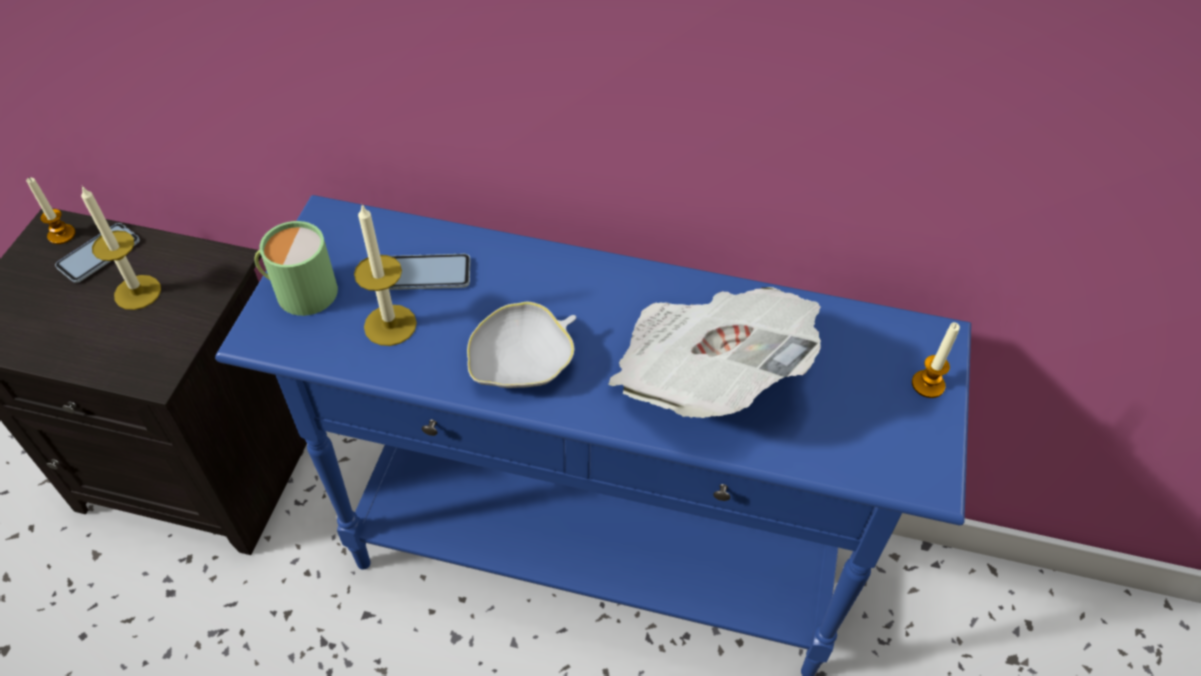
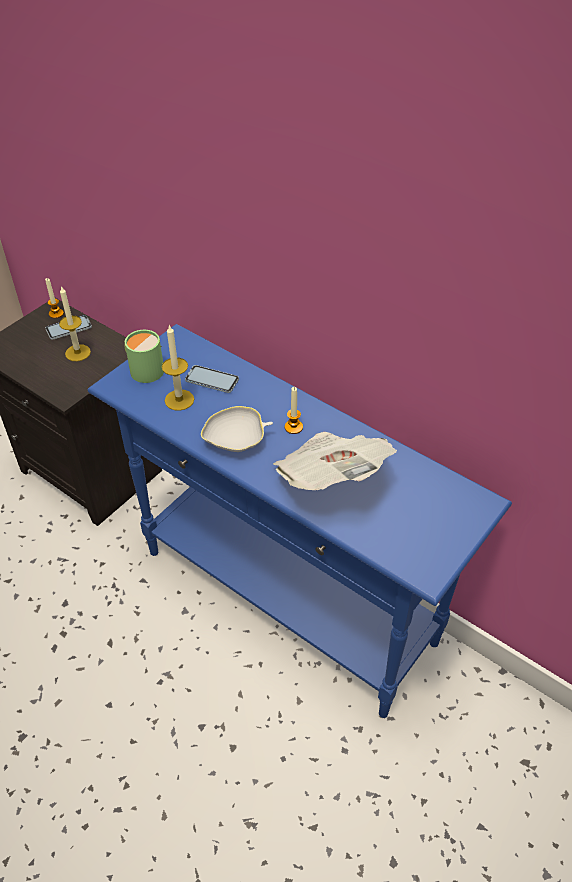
camera: 25 degrees right, 5 degrees down
(928, 384) = (460, 525): candle -> candle (293, 427)

